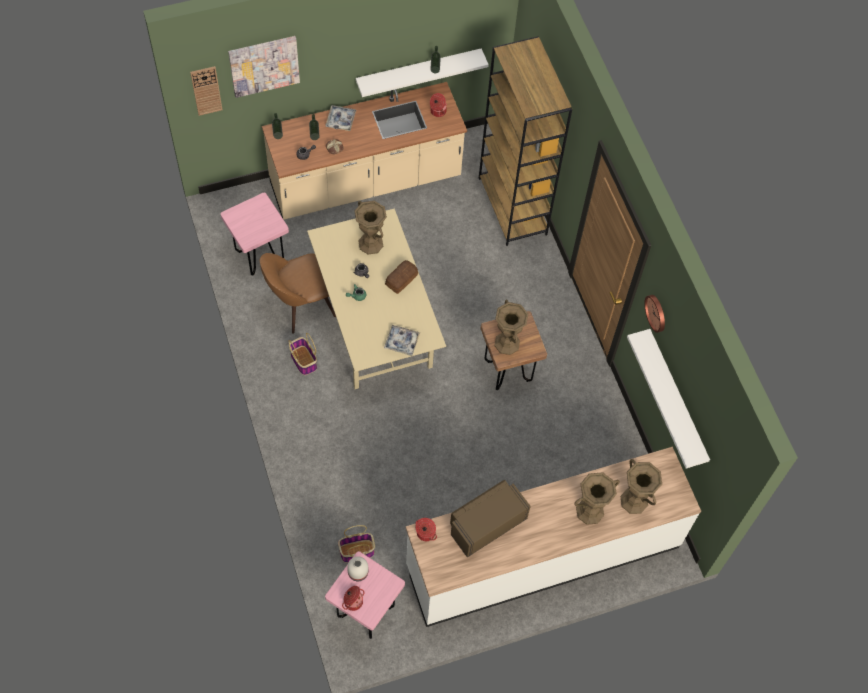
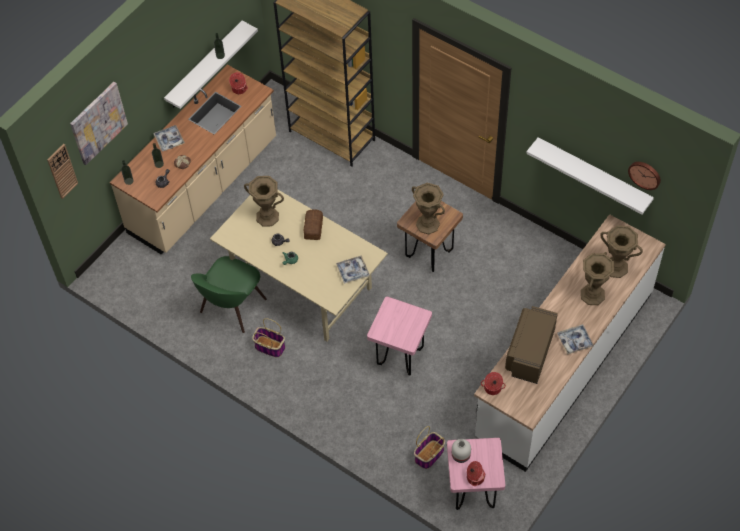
camera: 30 degrees left, 5 degrees down
(259, 256) = (167, 293): pink stool -> pink stool (400, 357)
(301, 304) = (231, 308): brown chair -> green chair
(536, 543) = (575, 341): none -> tray
(656, 313) = (541, 118): wall clock -> wall clock (645, 174)

